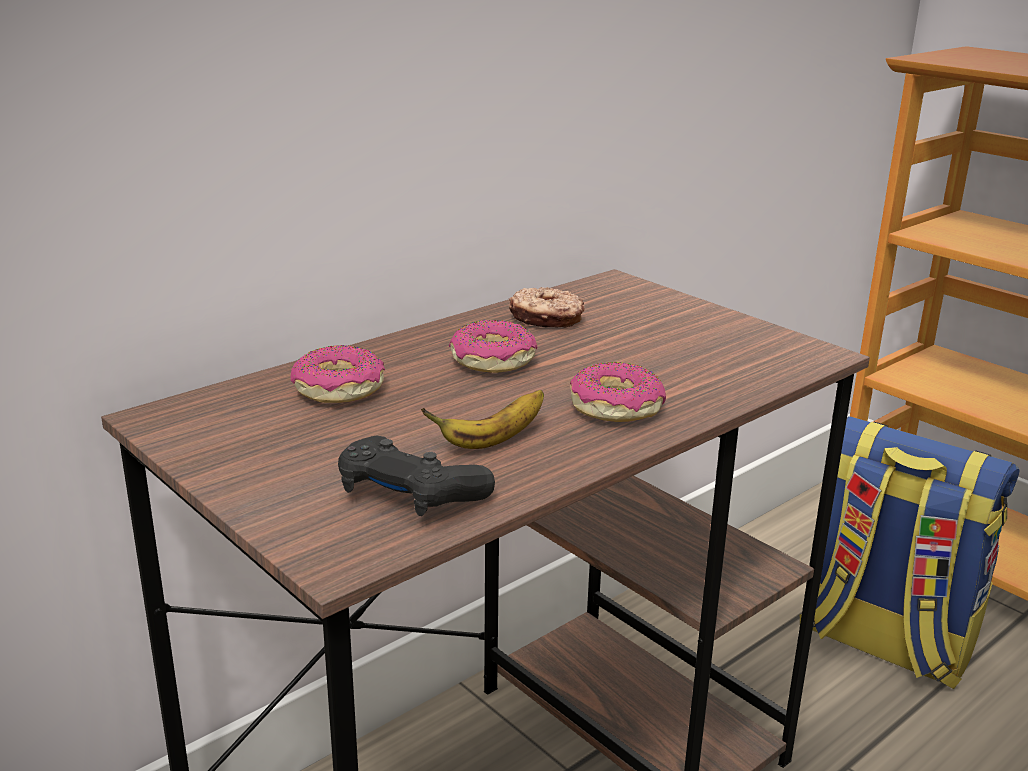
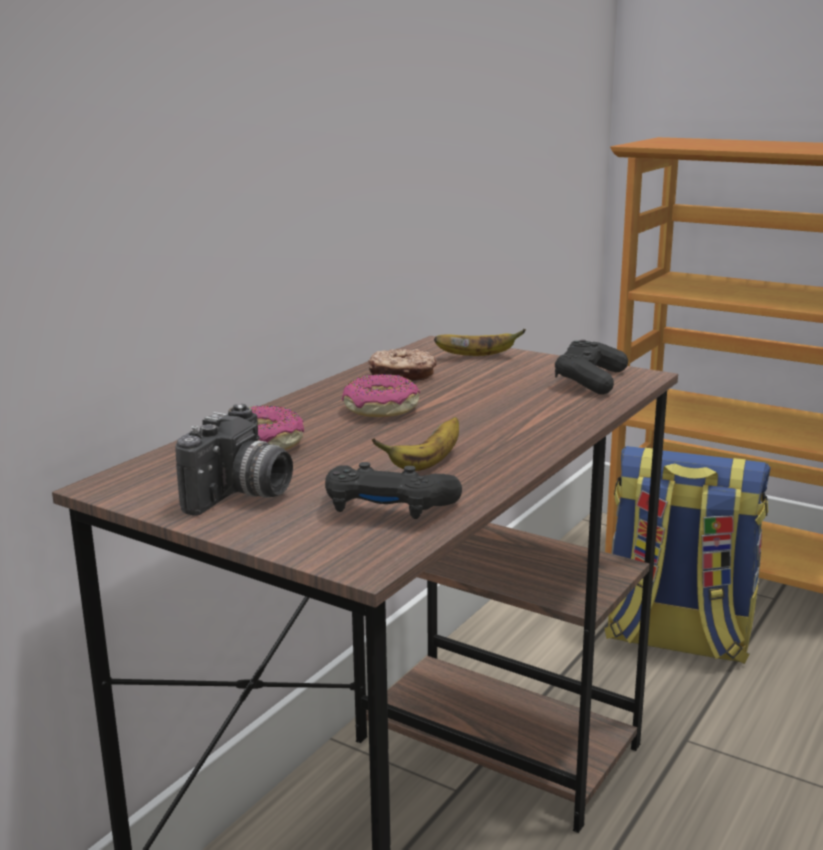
camera: 15 degrees left, 5 degrees down
(273, 452) = (241, 496): none -> camera
(615, 407) = (509, 429): donut -> none
(646, 304) = (477, 356): none -> banana
(754, 353) = (590, 380): none -> black game controller

